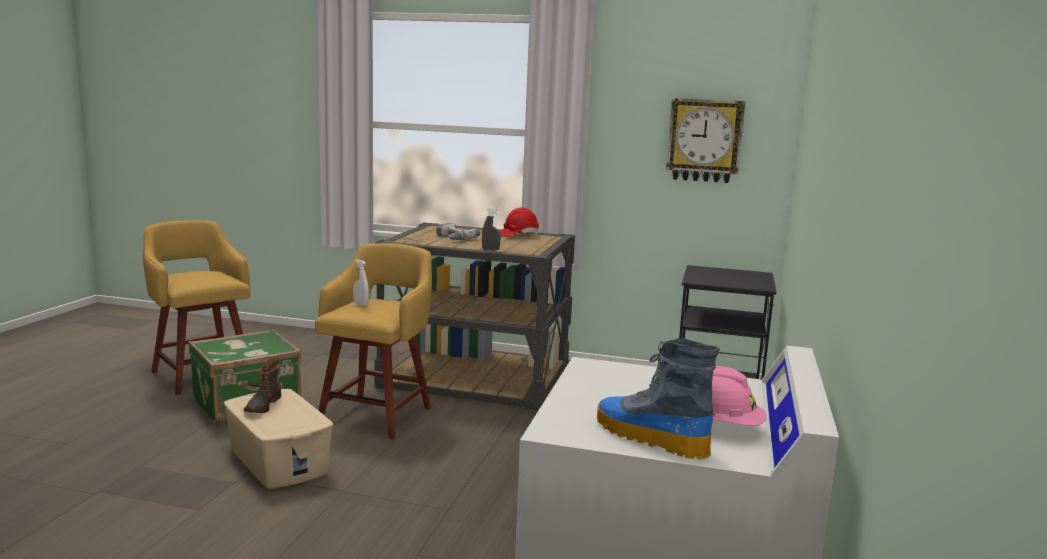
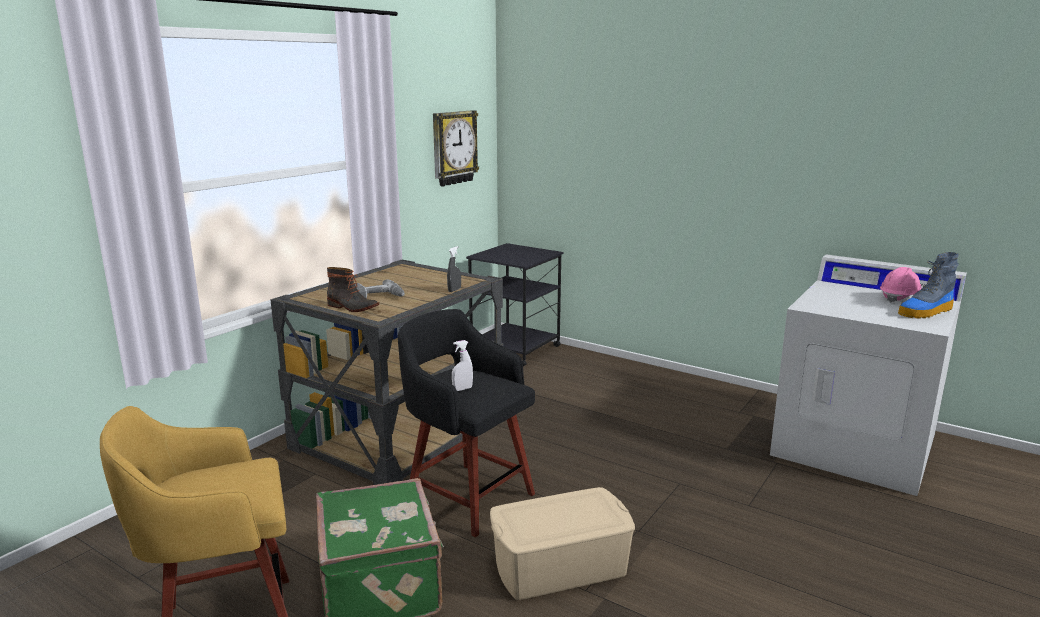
camera: 70 degrees left, 5 degrees up
(262, 405) = (539, 525): boot -> boot (352, 307)
(378, 414) = (467, 496): yellow stool -> black stool
(518, 235) = (386, 274): red hard hat -> none

